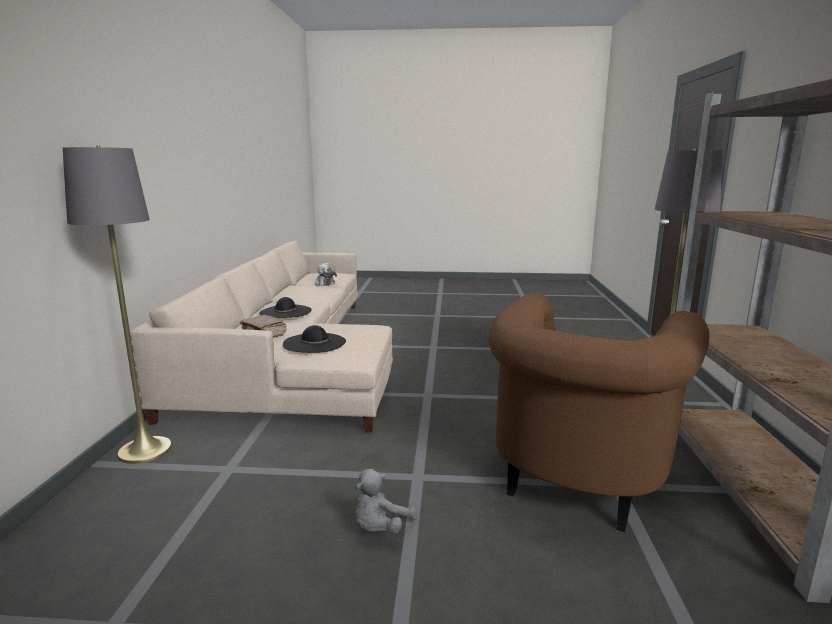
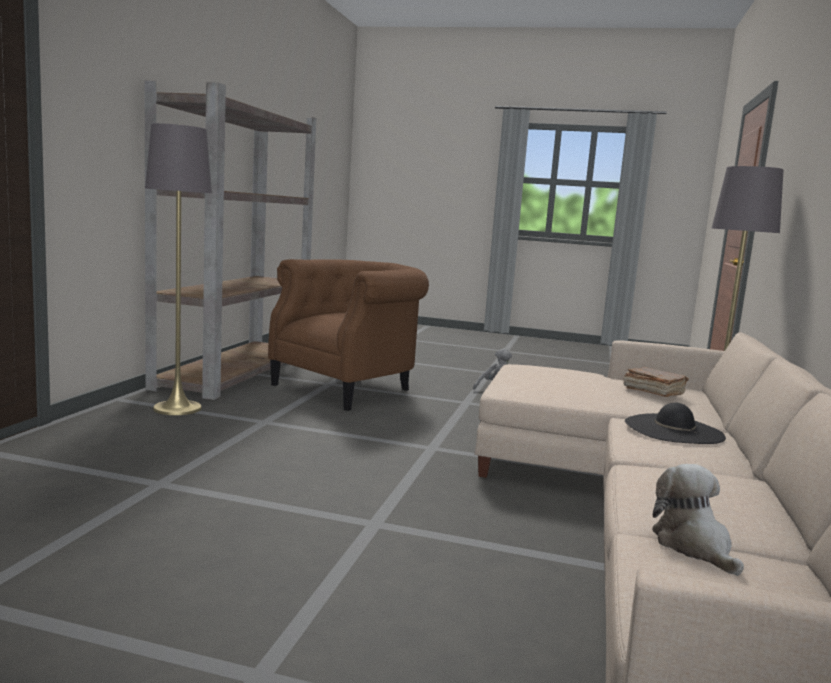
camera: 170 degrees left, 5 degrees down
(314, 343) = (577, 376): black hat -> none

